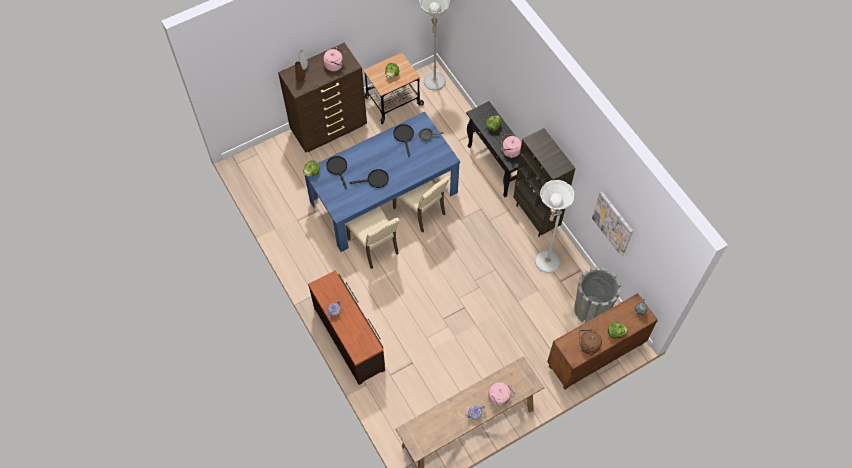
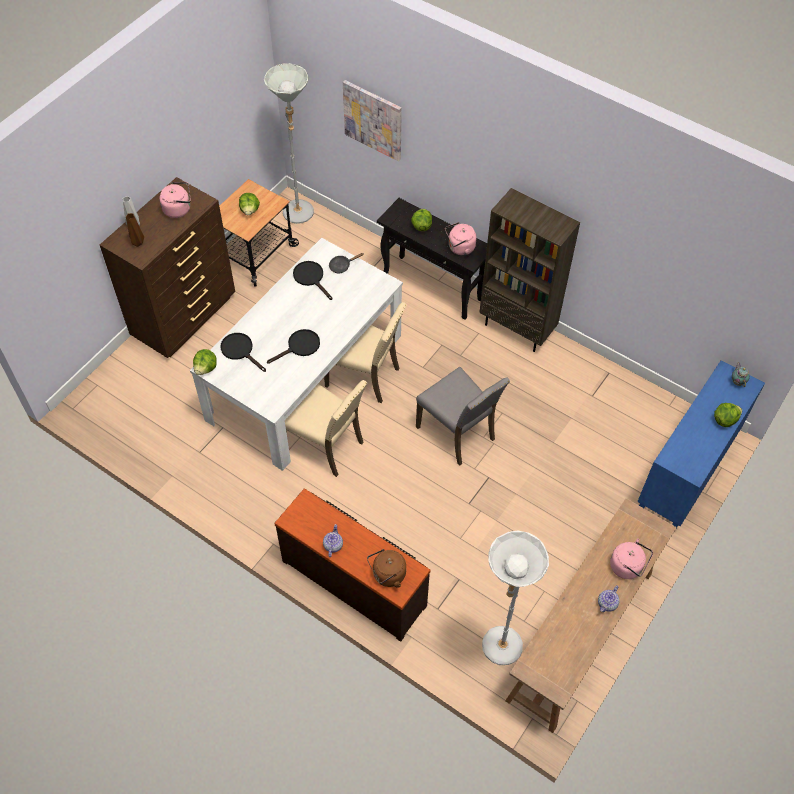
camera: 25 degrees left, 5 degrees down
(384, 197) = (305, 377): blue dining table -> white dining table
(460, 271) = (458, 433): none -> grey chair
(542, 264) = (558, 383): white floor lamp -> white floor lamp (497, 653)
(587, 346) = (700, 450): brown kettle -> brown kettle (387, 575)
(591, 309) = (649, 415): grey planter -> none
(595, 356) = (687, 471): brown cabinet -> blue cabinet
(613, 223) = (660, 276): picture -> picture (373, 120)

